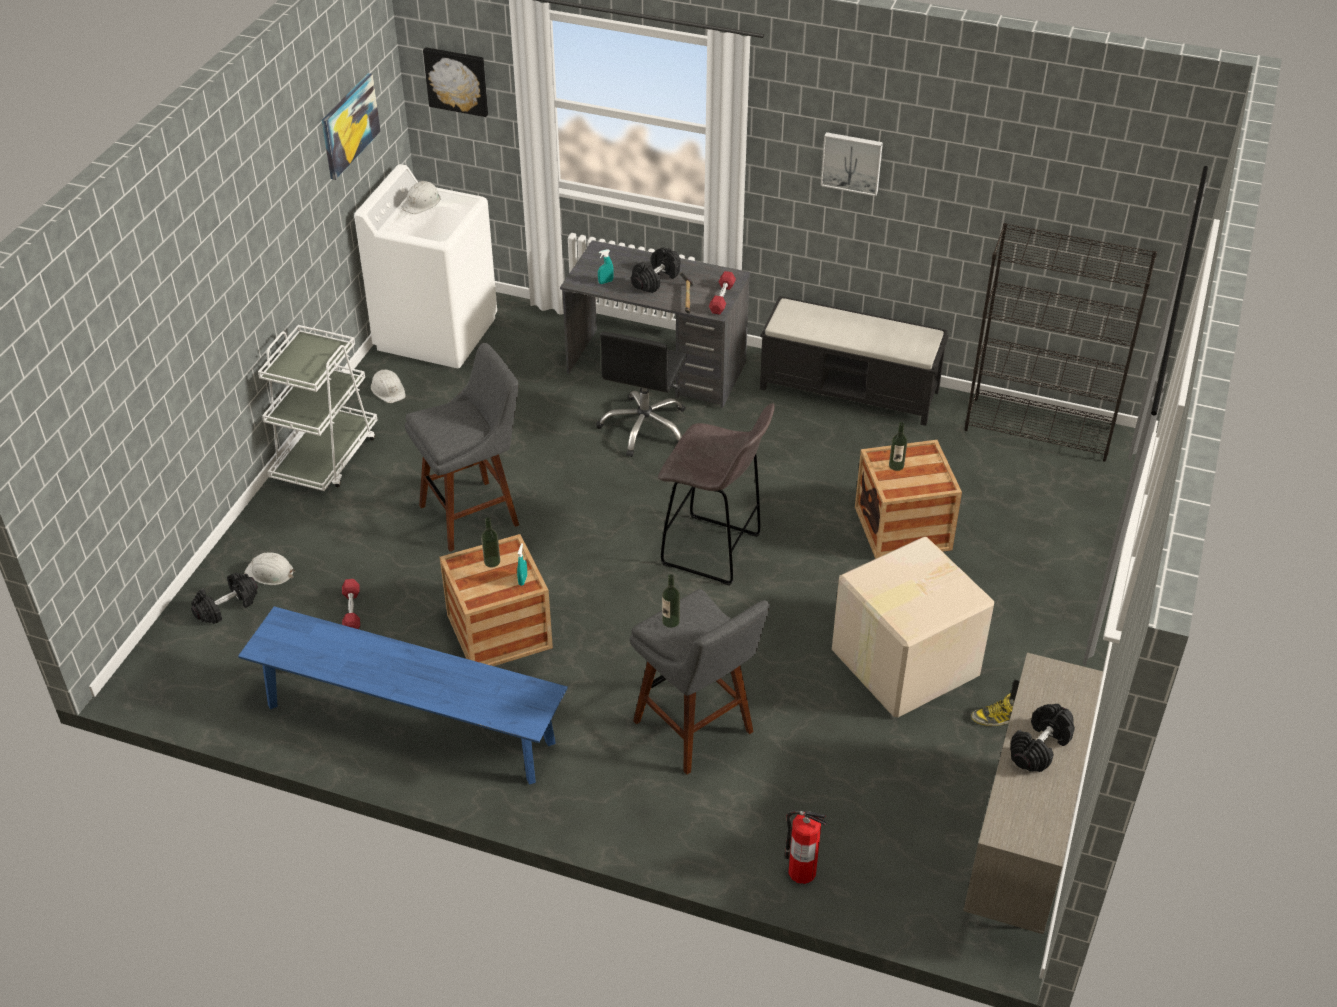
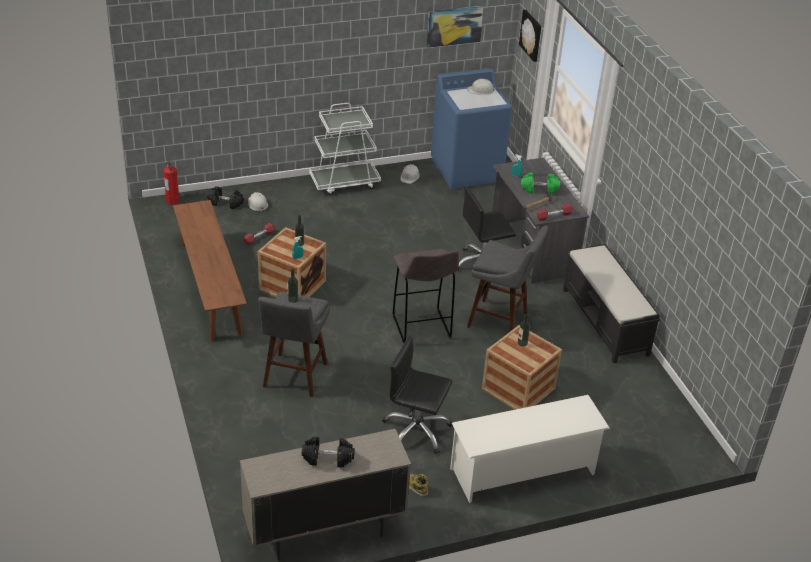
camera: 50 degrees right, 5 degrees down
(410, 724) = (210, 287): blue bench -> brown bench
(437, 332) = (467, 170): white washing machine -> blue washing machine
(474, 513) = (359, 241): grey stool -> grey stool (500, 321)
(655, 280) = (539, 189): black dumbbell -> green dumbbell
(801, 871) = (238, 453): fire extinguisher -> fire extinguisher (172, 201)
(852, 162) = (647, 173): picture -> none
(902, 662) = (416, 431): cardboard box -> black office chair
(1040, 429) = (670, 410): black bookcase -> none
(1046, 605) = (523, 471): none -> white shoe rack

